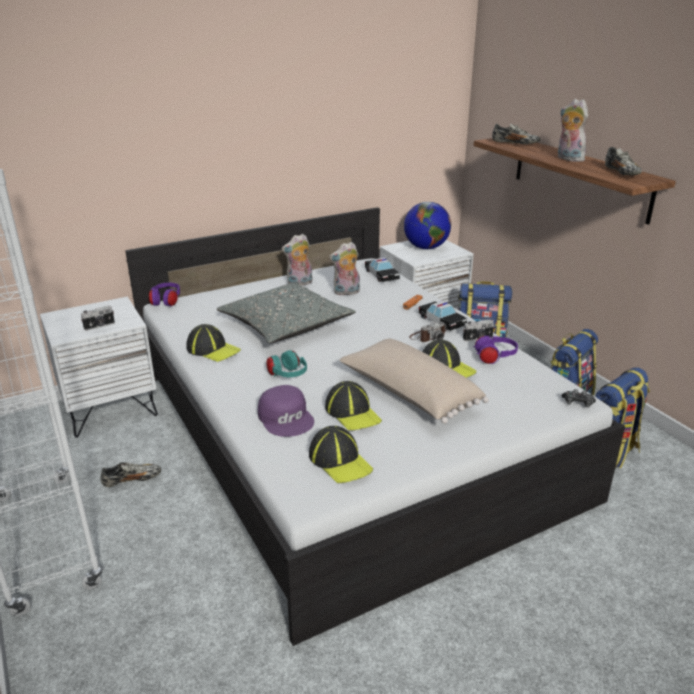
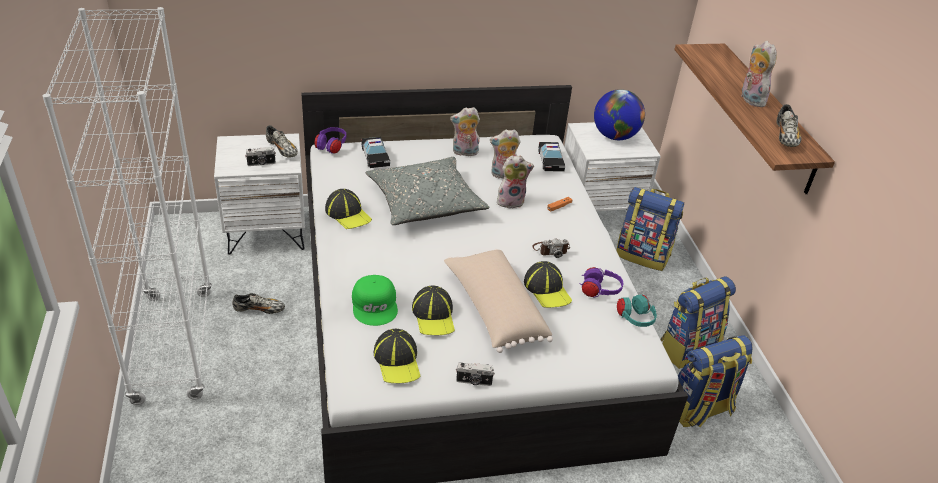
camera: 15 degrees right, 10 degrees up
(286, 417) = (375, 305): purple cap -> green cap
(287, 376) = (398, 260): turquoise headphones -> turquoise headphones (634, 319)
(366, 309) = (511, 201): none -> plush toy
(442, 321) = (576, 234): toy car -> toy car (375, 157)
(478, 338) = (598, 264): camera -> camera (474, 382)
(515, 144) = (714, 61): shoe -> shoe (282, 150)
(577, 403) = (645, 363): game controller -> none

